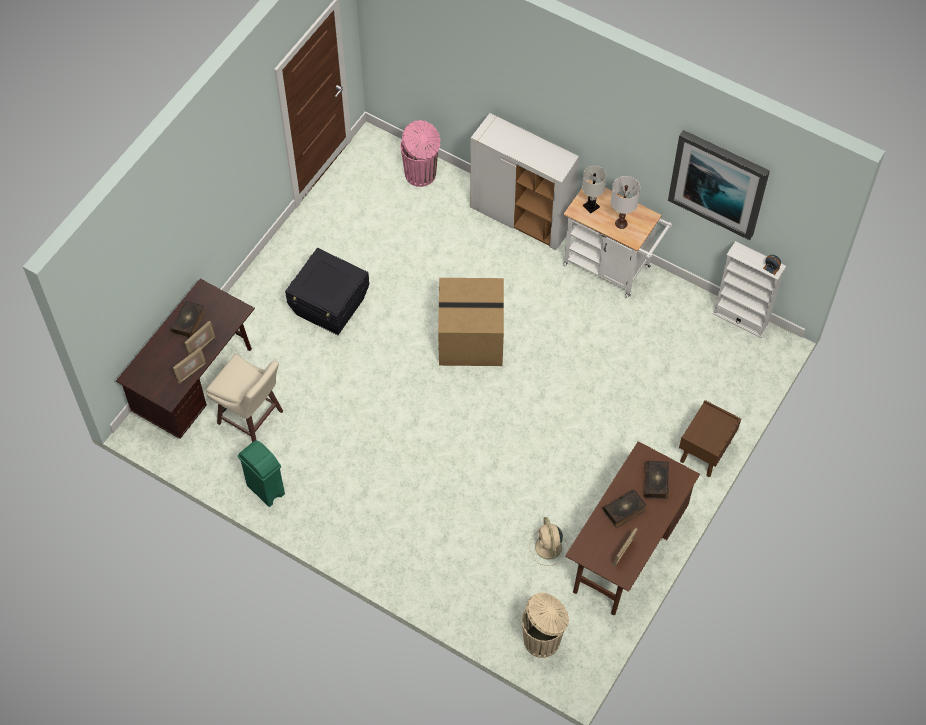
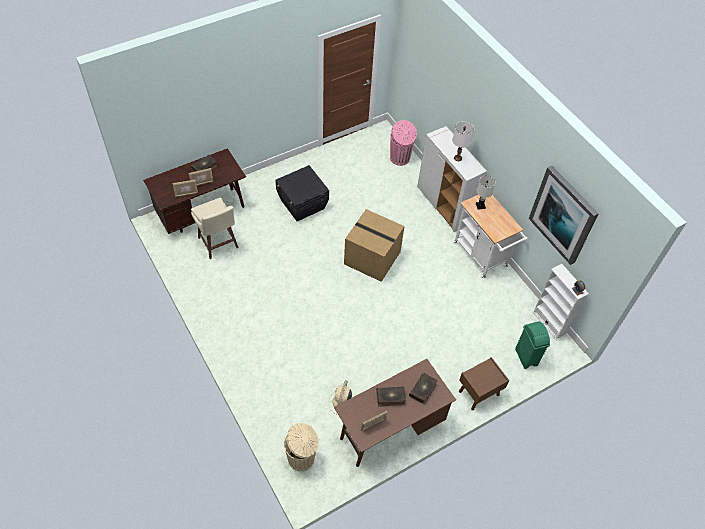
camera: 25 degrees right, 5 degrees down
(266, 490) = (198, 286): green trash can -> green trash can (526, 357)
(621, 223) = (493, 223): white table lamp -> white table lamp (457, 158)

